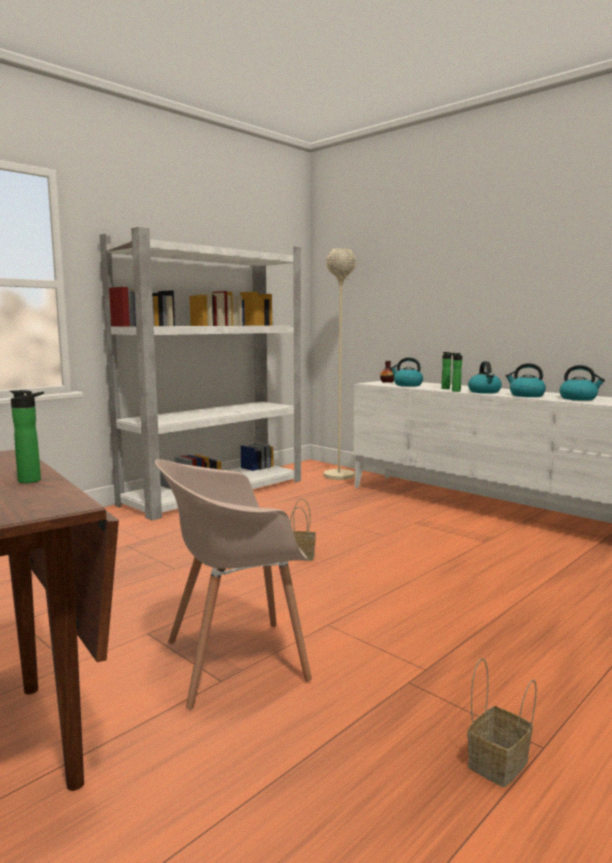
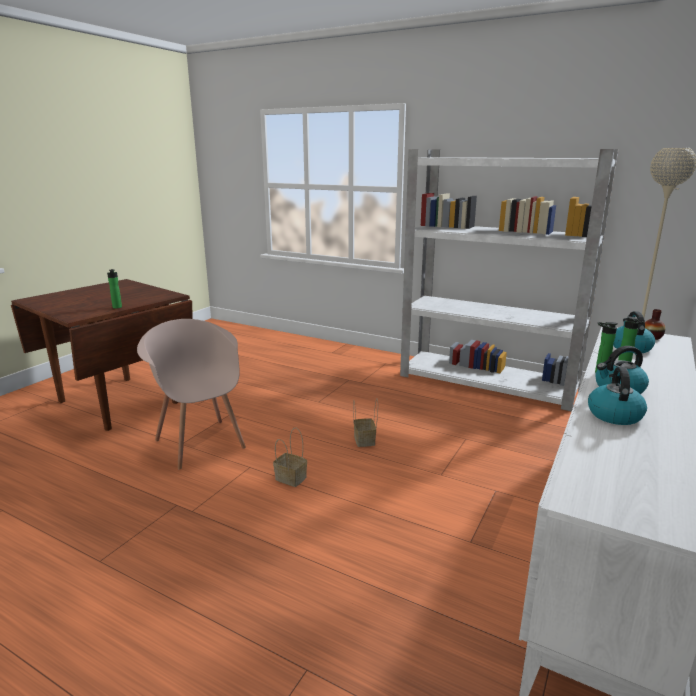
camera: 75 degrees right, 10 degrees up
(498, 765) = (88, 541): basket -> basket (289, 478)
(578, 398) = (628, 453): kettle -> none

